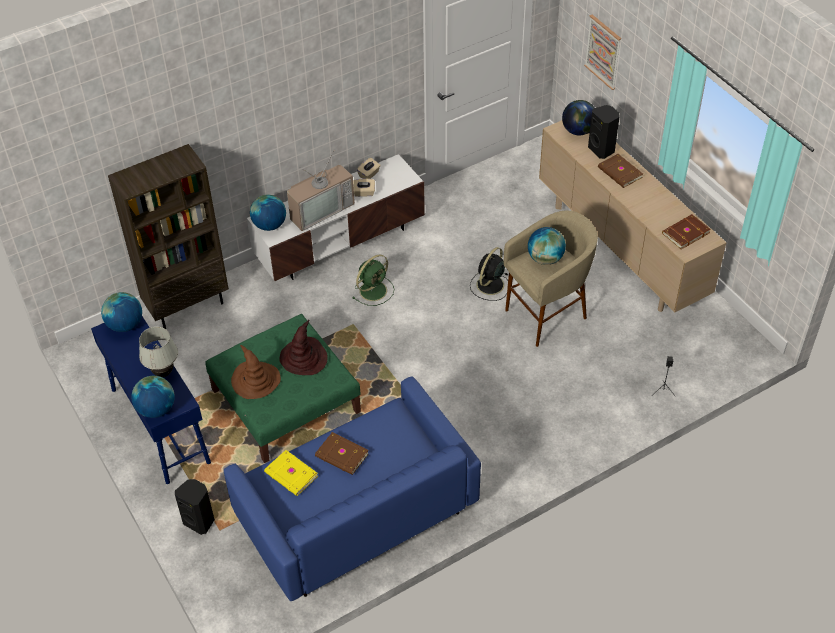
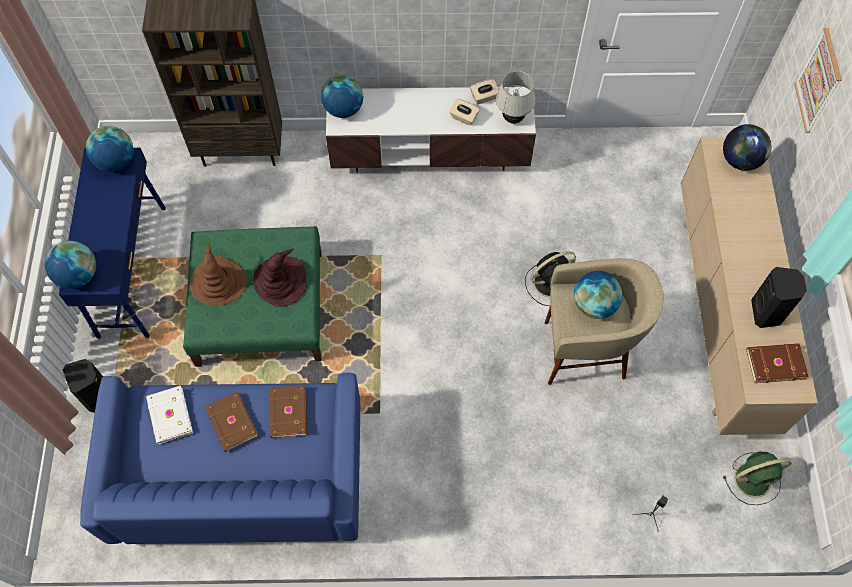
camera: 30 degrees right, 15 degrees up
(163, 372) = (113, 236): white table lamp -> white table lamp (513, 119)
(291, 475) = (169, 416): yellow book -> white book
(320, 209) = (406, 115): television -> none
(374, 290) = (427, 226): green fan -> green fan (754, 479)
(602, 150) = (751, 199): black speaker -> black speaker (767, 312)
(619, 173) = (751, 241): brown book -> brown book (287, 412)

